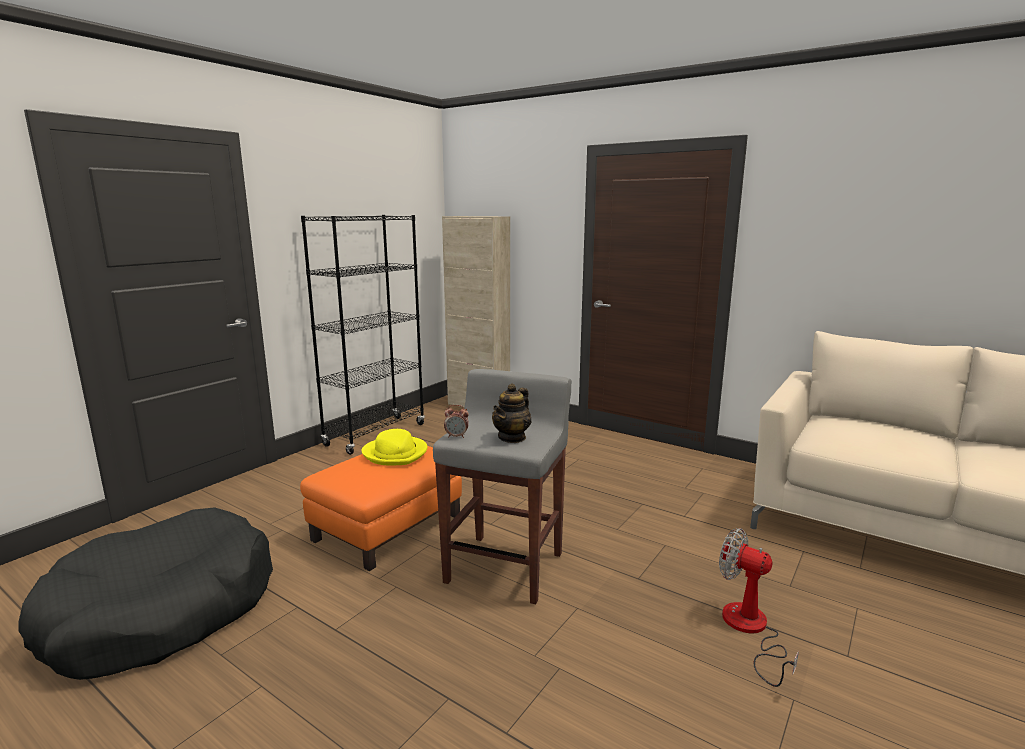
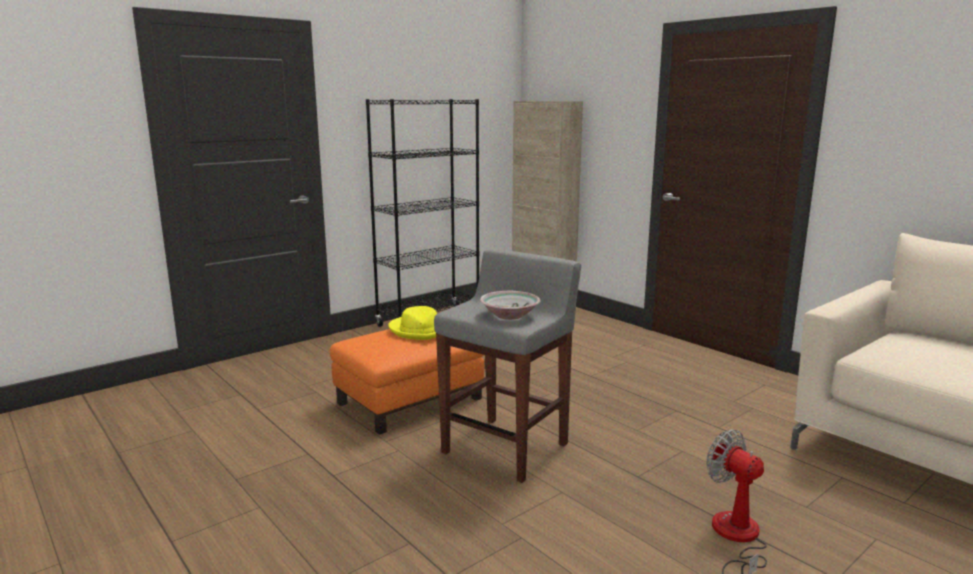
camera: 15 degrees right, 0 degrees up
(162, 611) = (200, 441): black dog bed -> none
(456, 436) = (458, 310): alarm clock -> none
(512, 437) = (510, 315): teapot -> bowl

